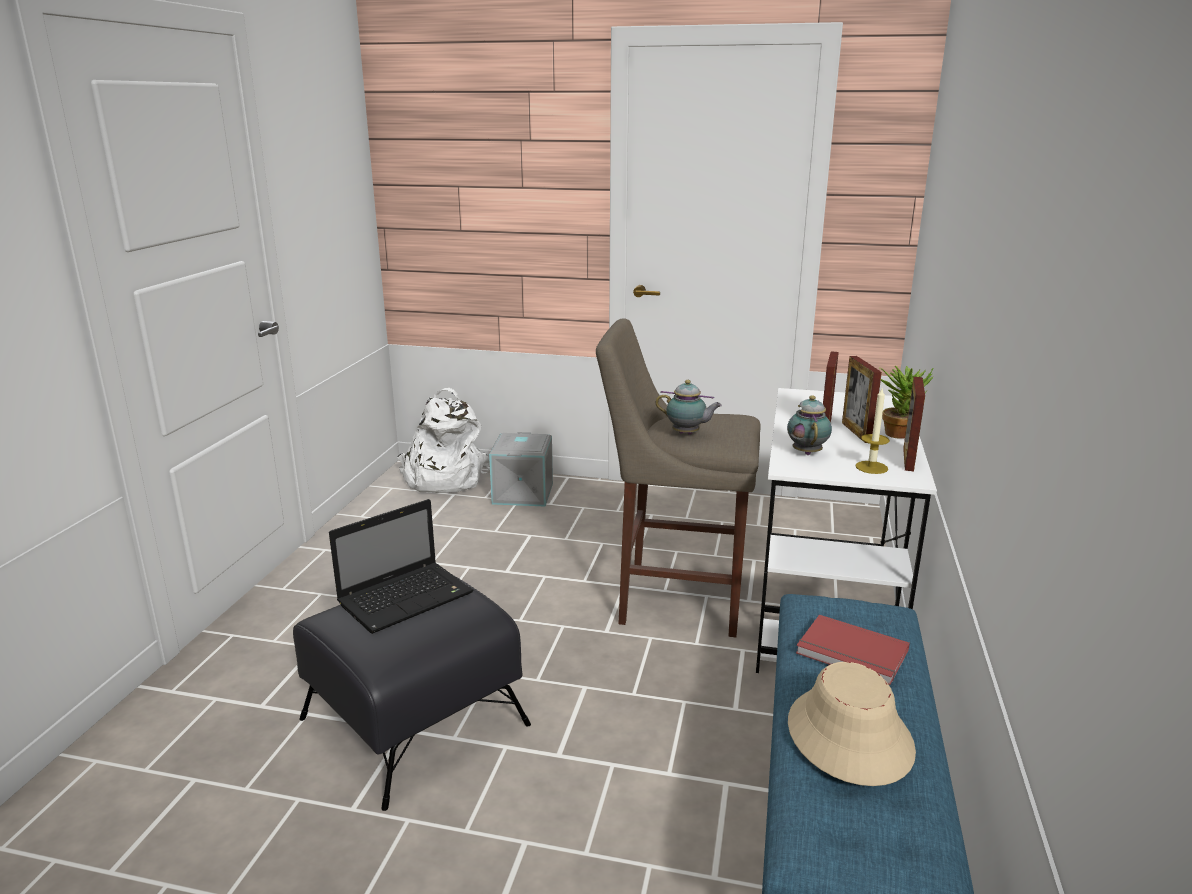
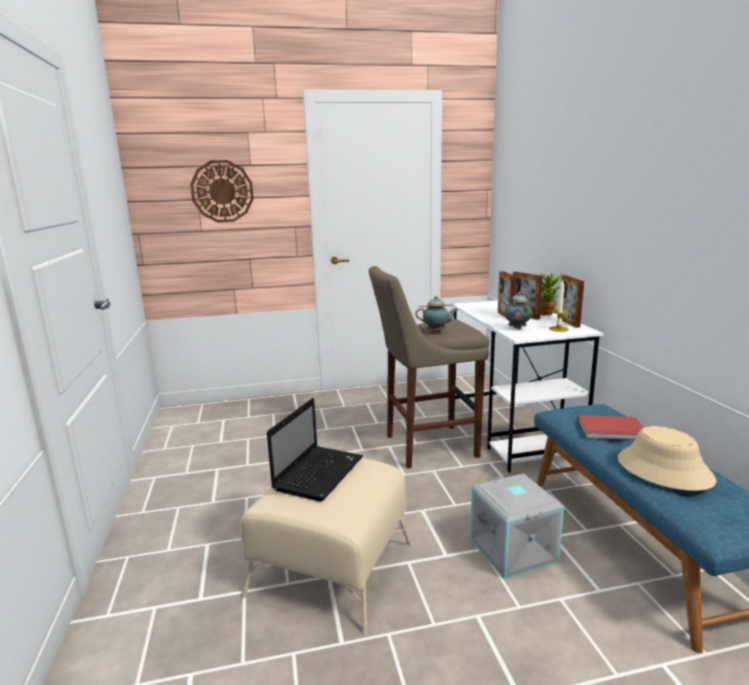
camera: 25 degrees left, 5 degrees down
(416, 721) = (333, 567): black ottoman -> beige ottoman
(442, 479) = (206, 412): white backpack -> none
(489, 177) = (222, 191): none -> wall clock
(524, 494) = (273, 409): grey storage box -> grey storage box (514, 550)

